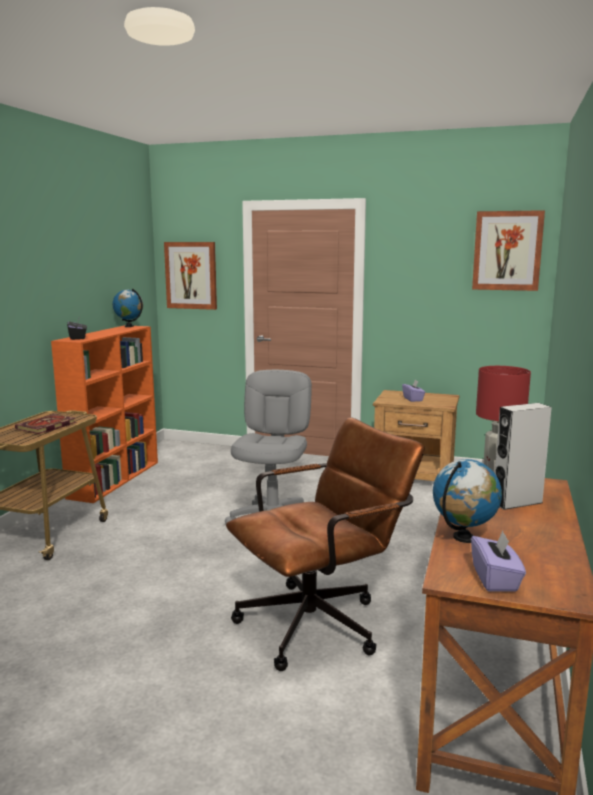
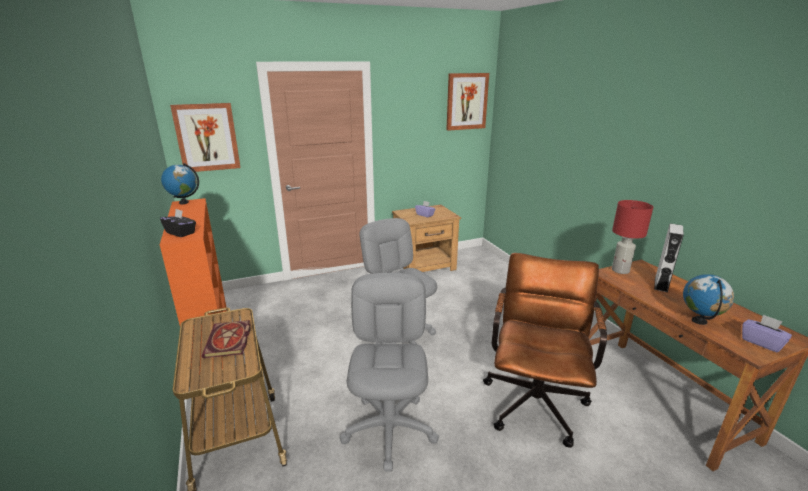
camera: 40 degrees left, 10 degrees up
(148, 576) = (390, 429): none -> grey office chair

